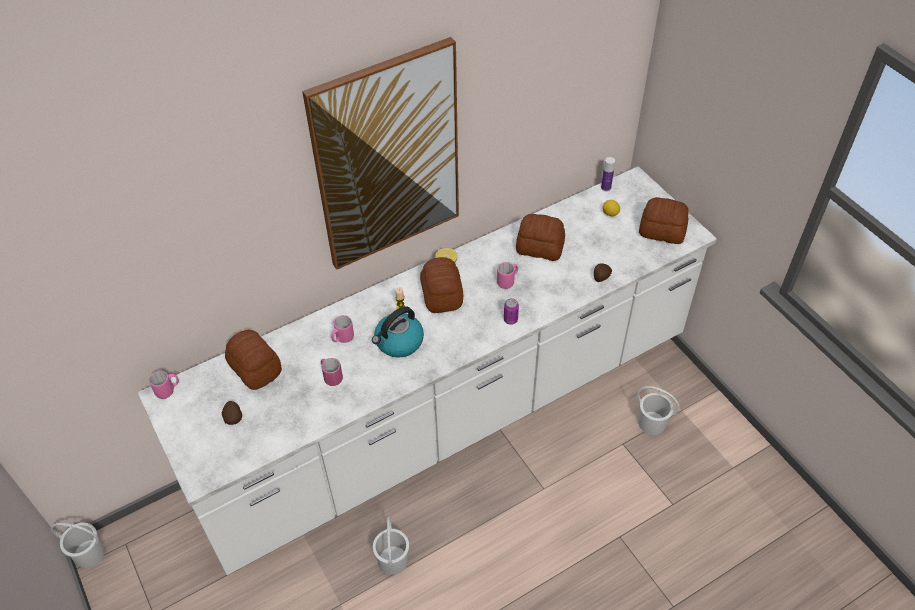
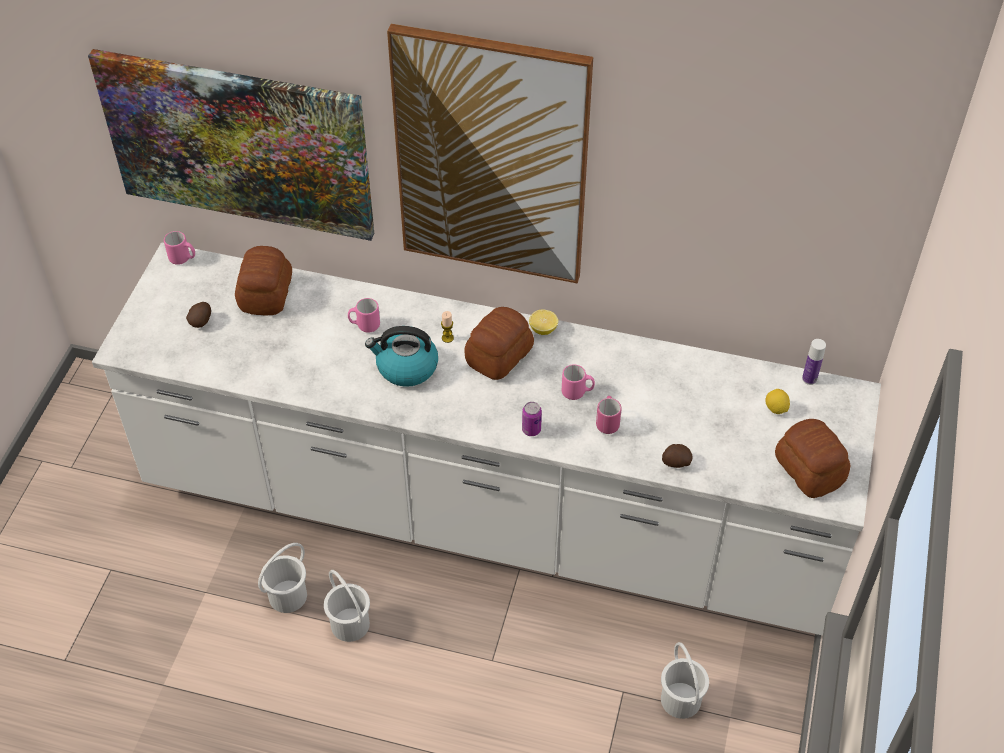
camera: 45 degrees right, 0 degrees up
(89, 552) = (82, 377): white bucket -> white bucket (350, 624)
(188, 267) = (238, 144): none -> picture
(331, 377) = (314, 351): pink mug -> pink mug (607, 422)
(540, 248) = (653, 386): bread -> none

